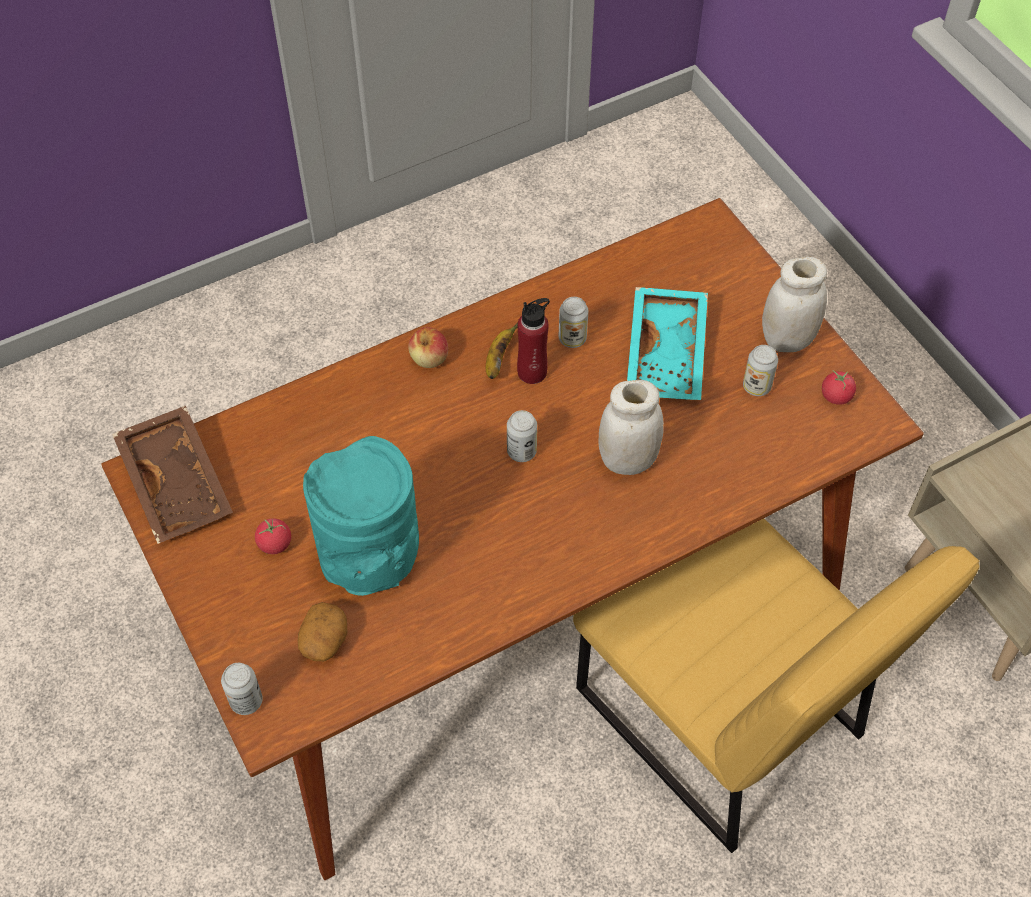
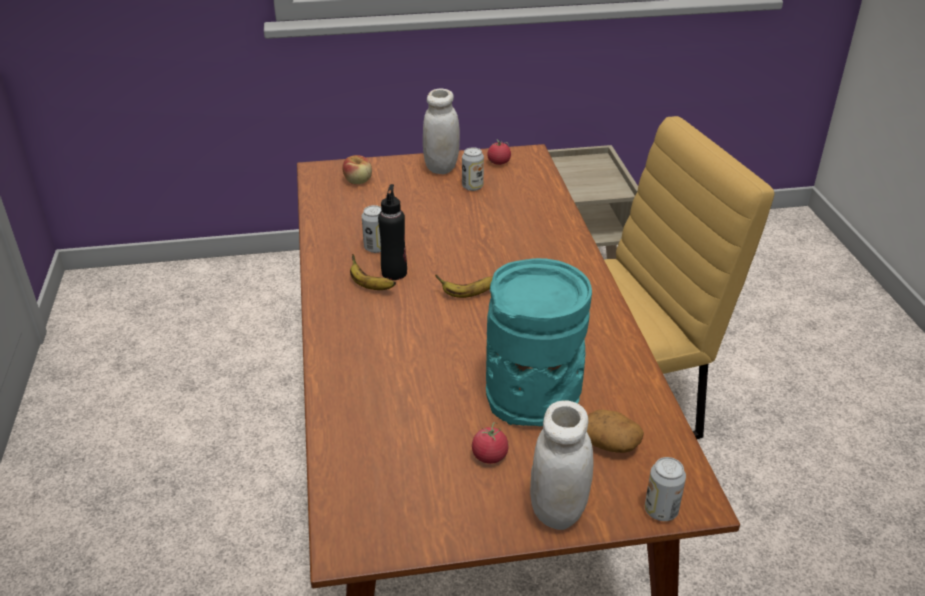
camera: 70 degrees left, 20 degrees down
(178, 483) = (378, 516): brown tray -> none
(429, 358) = (342, 320): apple -> apple (358, 181)
(521, 451) = (468, 294): can -> banana
(532, 372) = (394, 272): red bottle -> black bottle
(627, 460) = (504, 249): white jar -> white jar (558, 510)
(668, 354) = (421, 212): turquoise tray -> none

